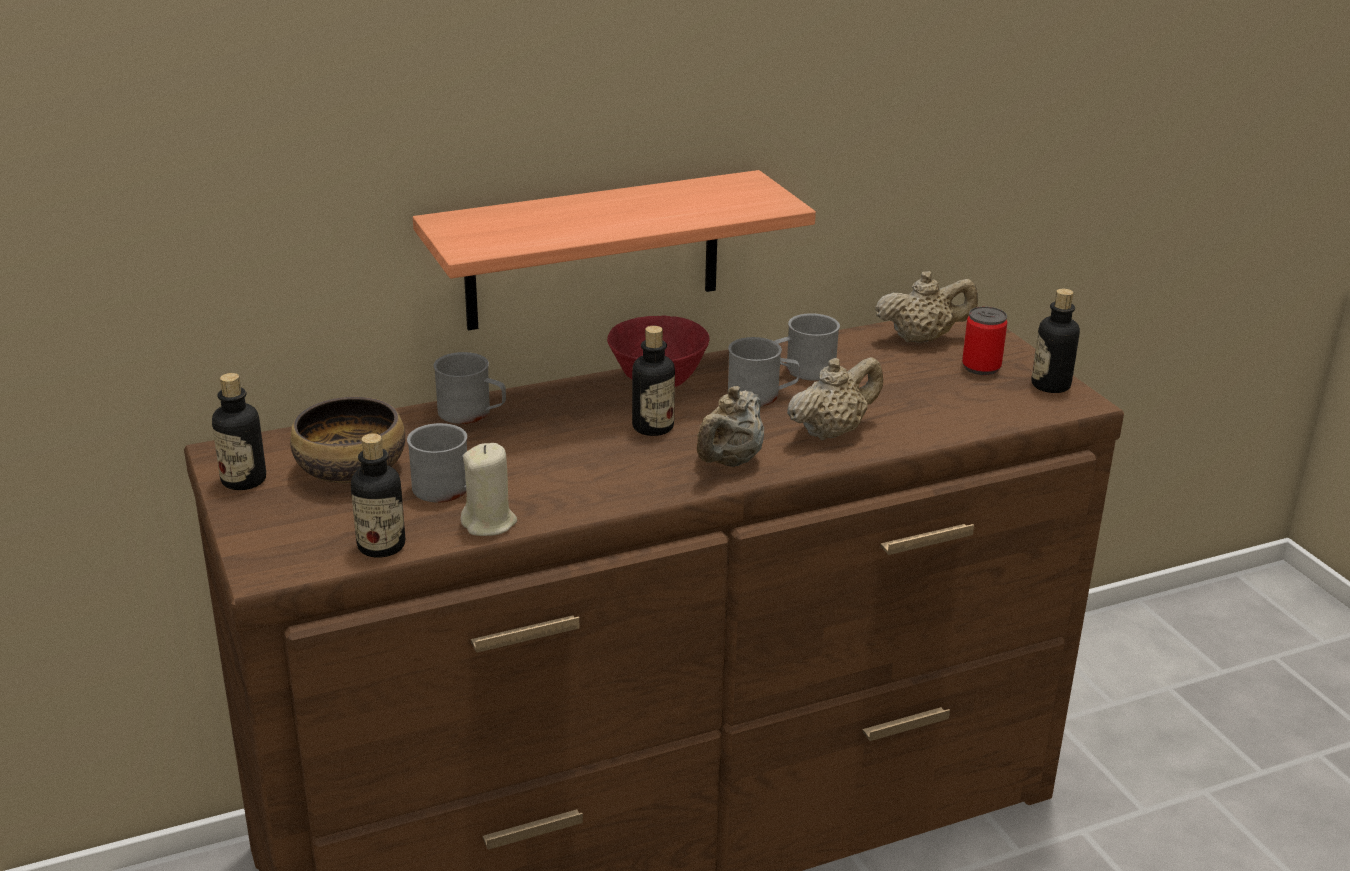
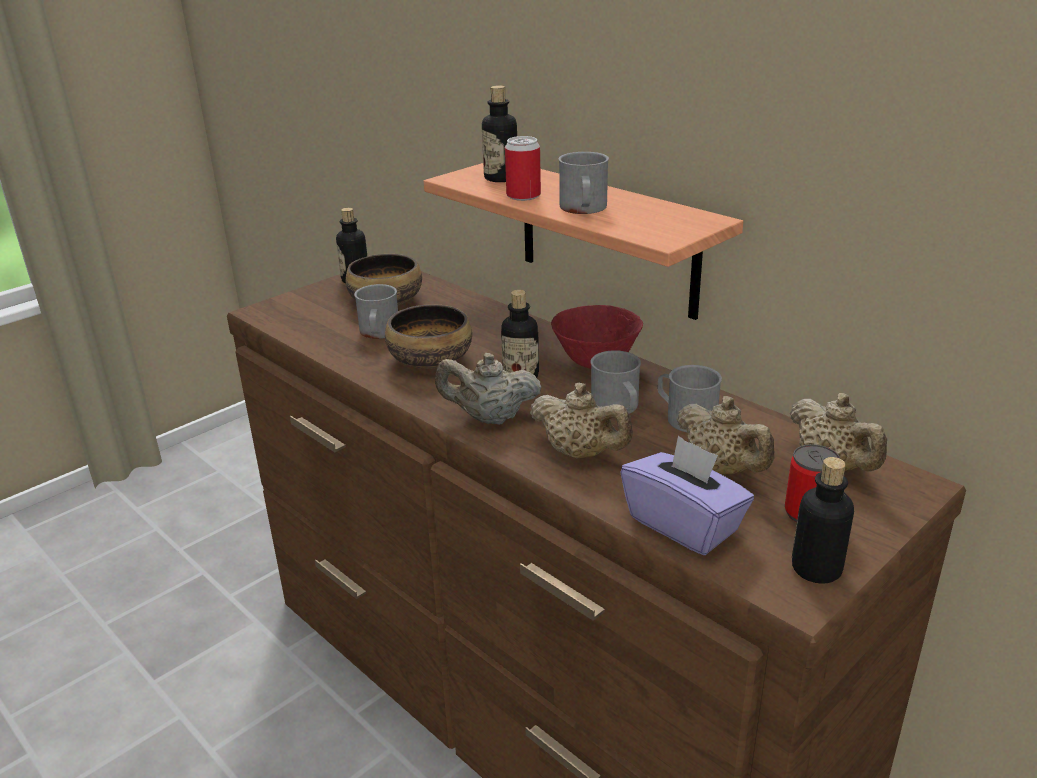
camera: 70 degrees right, 0 degrees up
(381, 546) = (299, 332): bottle -> bottle (501, 178)
(472, 413) = (487, 314): grey mug -> grey mug (583, 209)
(489, 523) = (343, 355): beige candle -> none
(558, 469) = (429, 359): none -> bowl
(584, 229) = (523, 196): none -> can
(899, 380) = (722, 469): none -> beige teapot
(969, 416) = (684, 524): none -> purple tissue box

